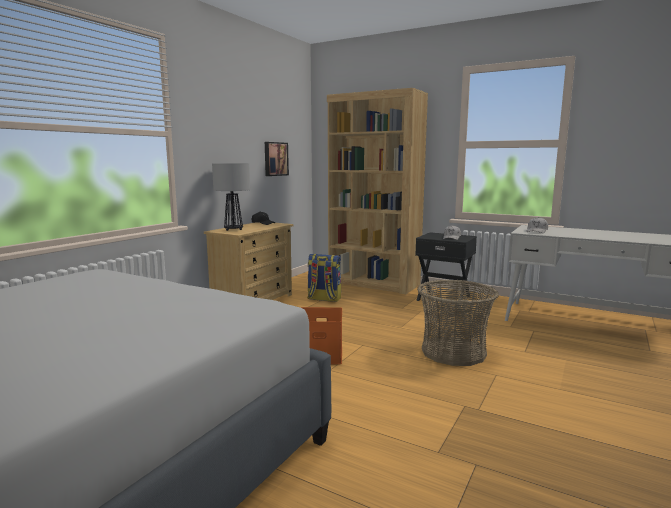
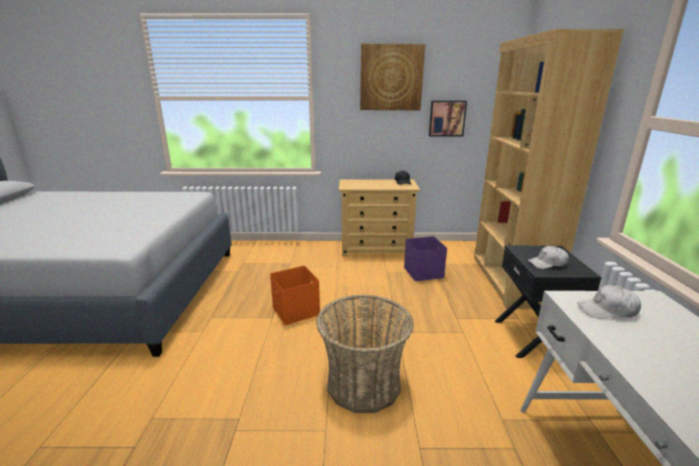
camera: 60 degrees right, 10 degrees up
(234, 229) = (359, 183): table lamp -> none
(236, 117) = (391, 78): none -> picture
(323, 299) = (422, 272): backpack -> purple storage box

